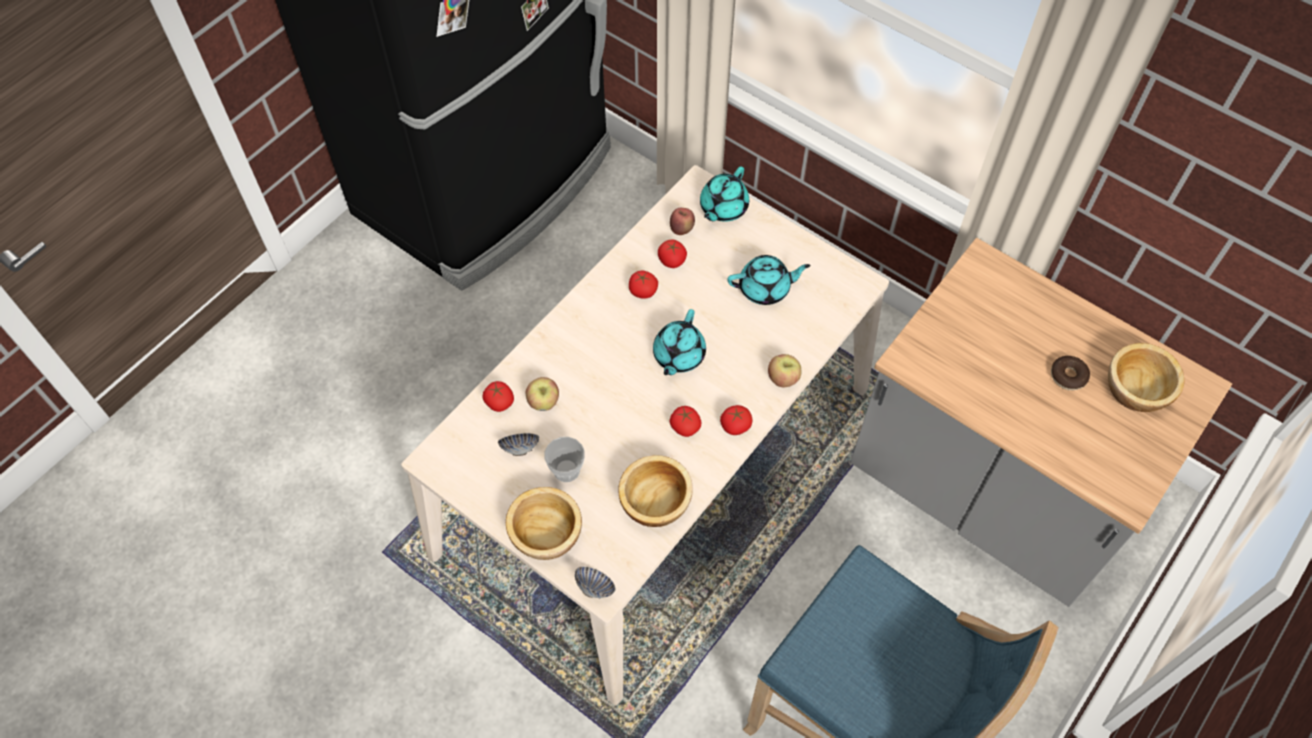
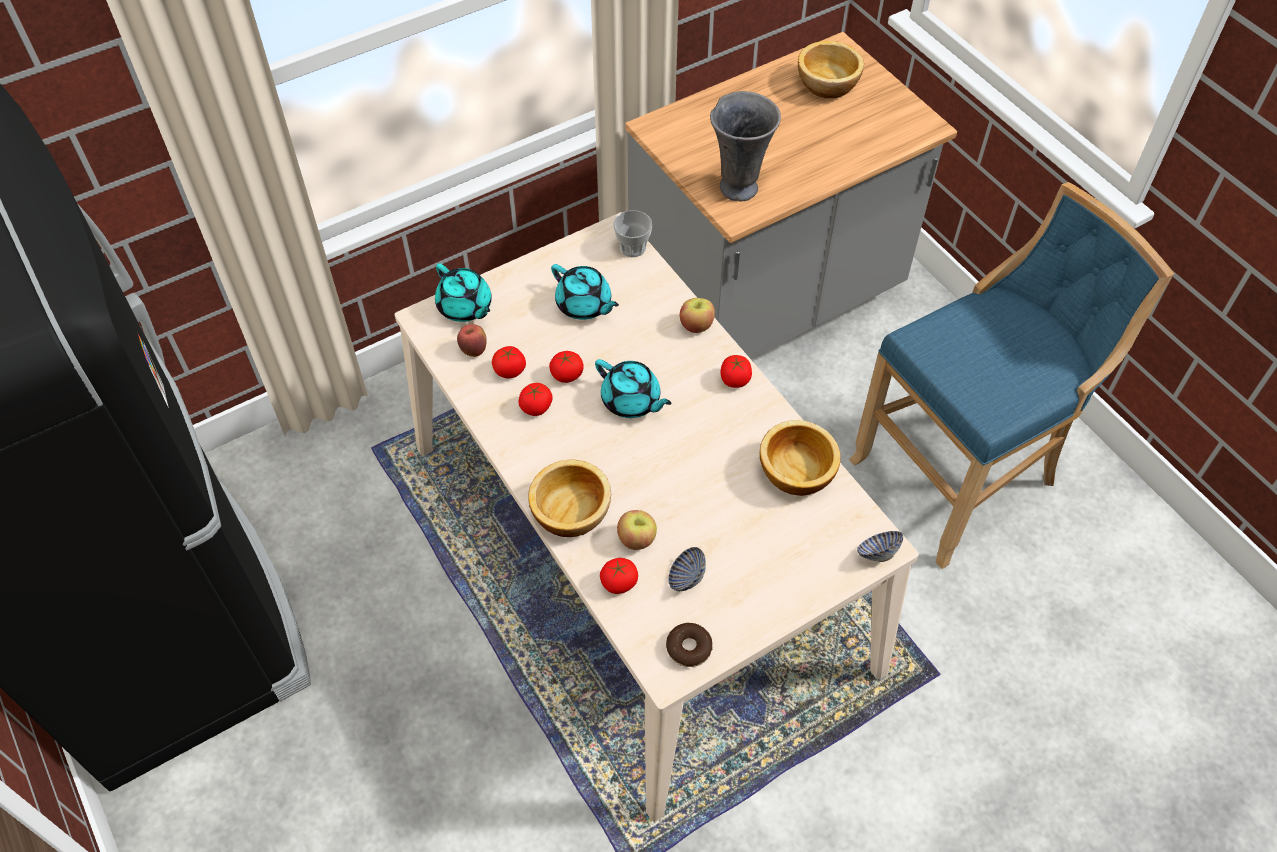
camera: 70 degrees left, 5 degrees down
(547, 533) = (800, 580): bowl -> bowl (571, 511)
(566, 470) = (730, 541): cup -> cup (632, 248)
(685, 427) = (719, 421): tomato -> tomato (567, 375)
(765, 288) = (584, 305): turquoise teapot -> turquoise teapot turned 120 degrees clockwise
(943, 351) = (738, 187): none -> grey vase
(1068, 376) = (798, 118): donut -> donut (688, 648)

